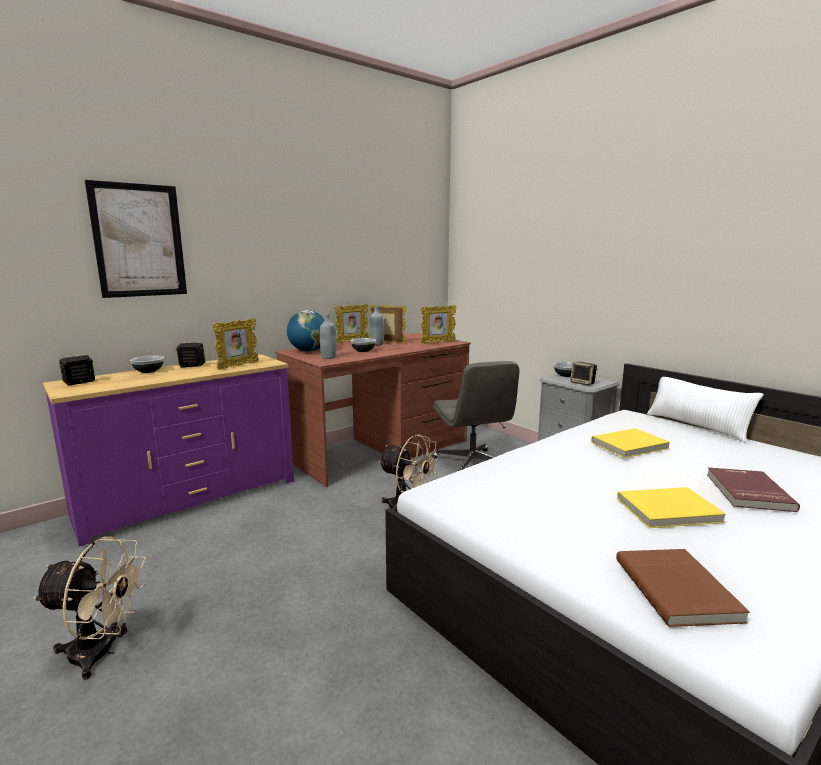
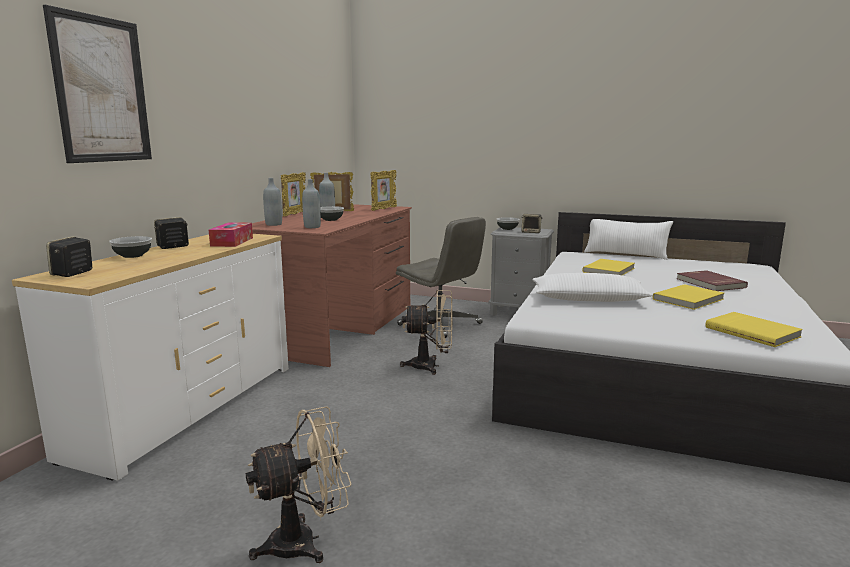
camera: 30 degrees left, 0 degrees up
(189, 498) = (187, 409): purple dresser -> white dresser
(238, 366) = (232, 242): picture frame -> tissue box
(308, 351) = (273, 224): globe -> grey bottle
(539, 480) = (589, 299): none -> white pillow
(678, 589) = (753, 332): brown book -> yellow book

